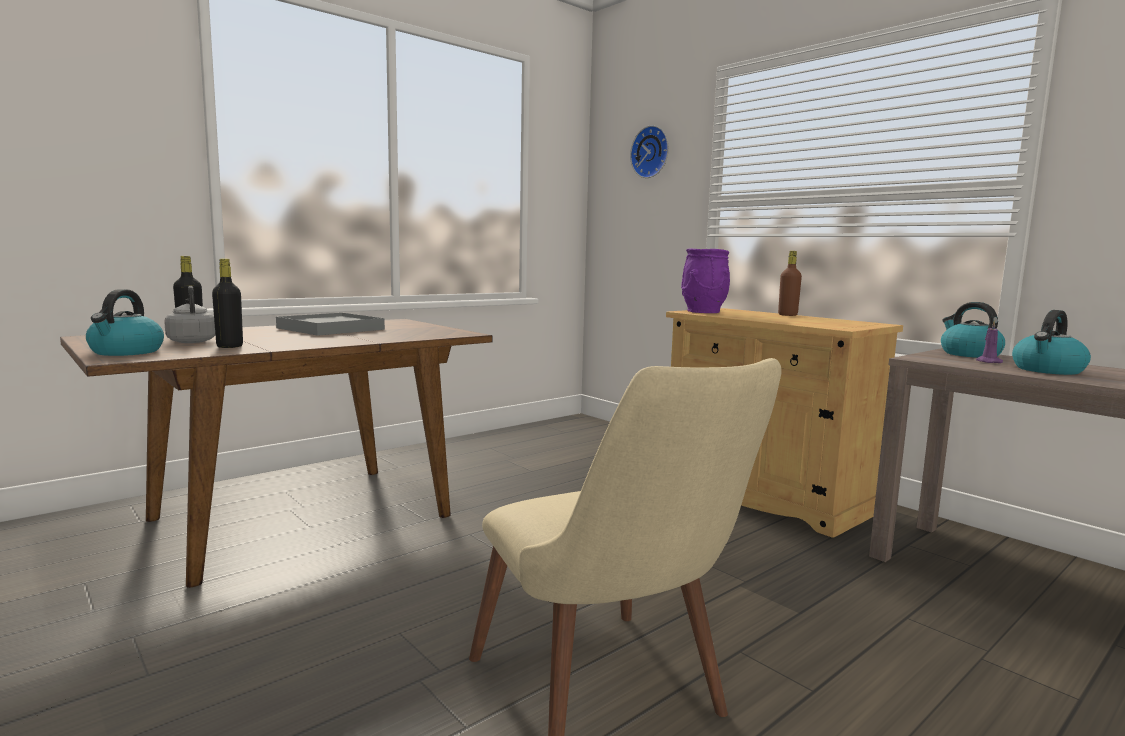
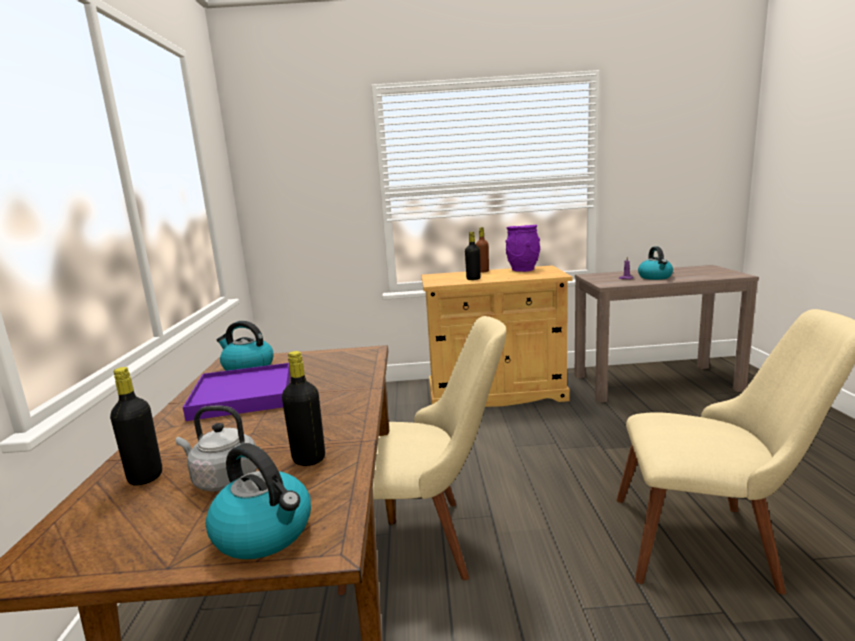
camera: 50 degrees left, 5 degrees up
(331, 329) = (243, 395): grey tray -> purple tray
(432, 535) = (424, 539): none -> beige chair
(651, 152) = (311, 152): wall clock -> none
(704, 312) = (441, 281): purple vase -> purple vase (523, 269)
(739, 315) = (473, 279): none -> black bottle
(969, 354) = (600, 275): kettle -> kettle (247, 367)

